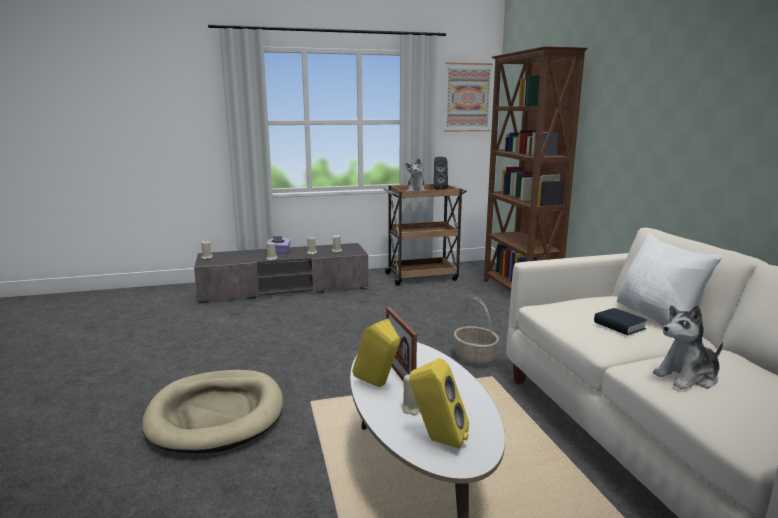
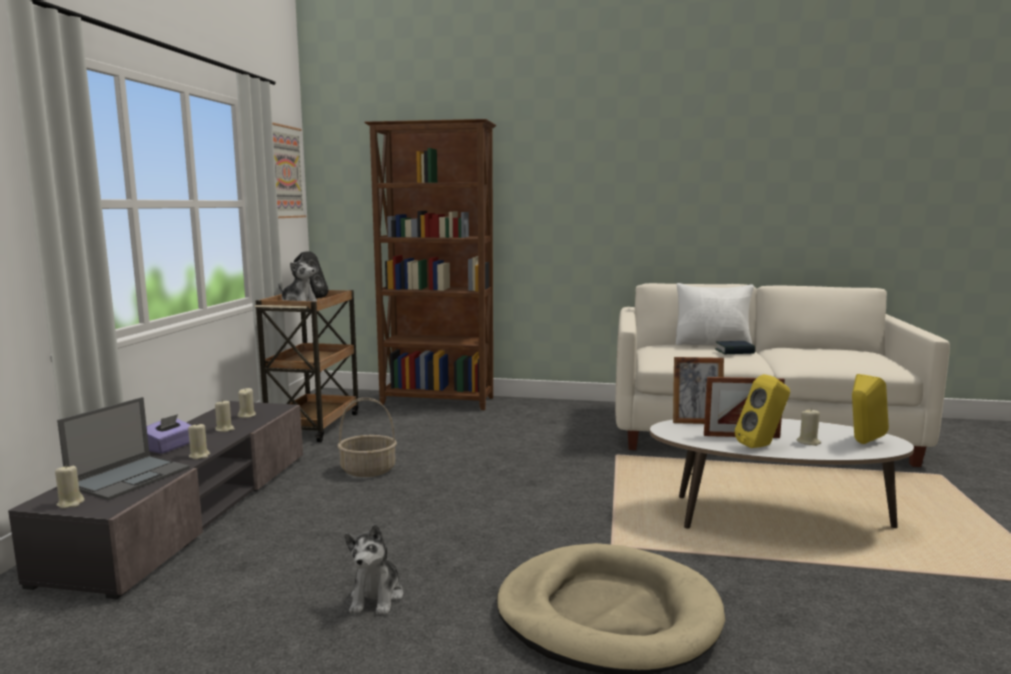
camera: 65 degrees left, 5 degrees down
(239, 257) = (130, 477): none -> laptop
(426, 353) = (696, 421): none -> picture frame
(475, 358) = (571, 452): basket -> basket (369, 470)
(687, 377) = (820, 359): plush toy -> plush toy (376, 597)

